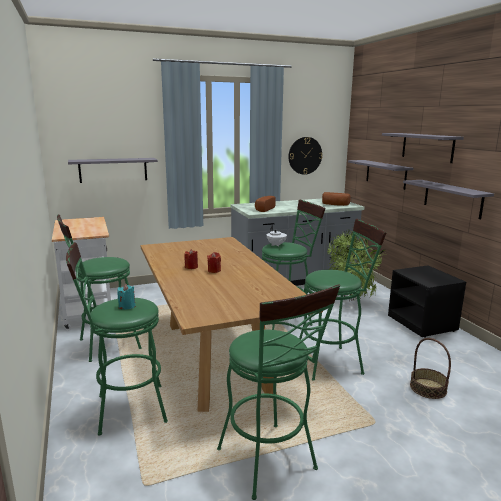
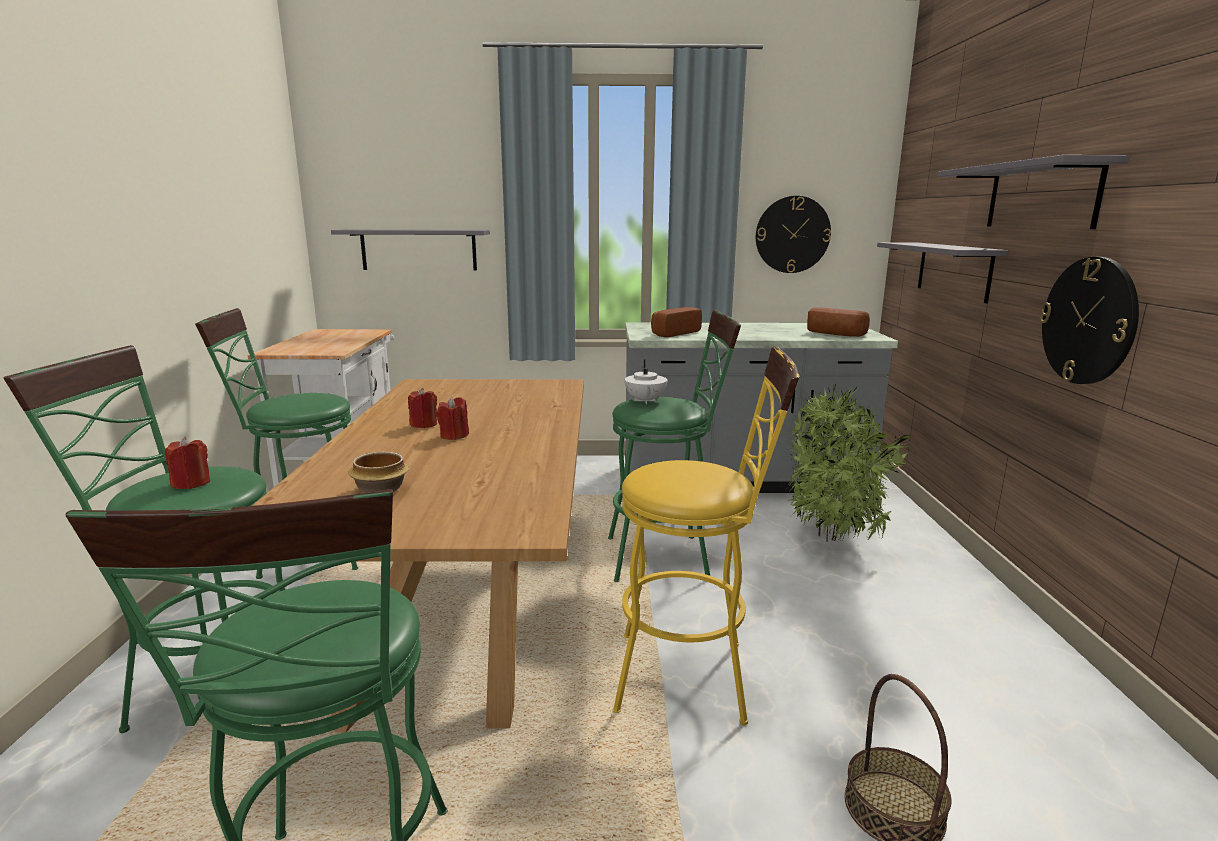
camera: 20 degrees right, 0 degrees up
(127, 306) = (191, 483): turquoise candle -> red candle
(219, 297) = (380, 490): none -> bowl
(333, 362) = (695, 677): green stool -> yellow stool
(423, 323) = (980, 622): black nightstand -> none
(452, 198) = (1088, 321): grey shelf -> wall clock

